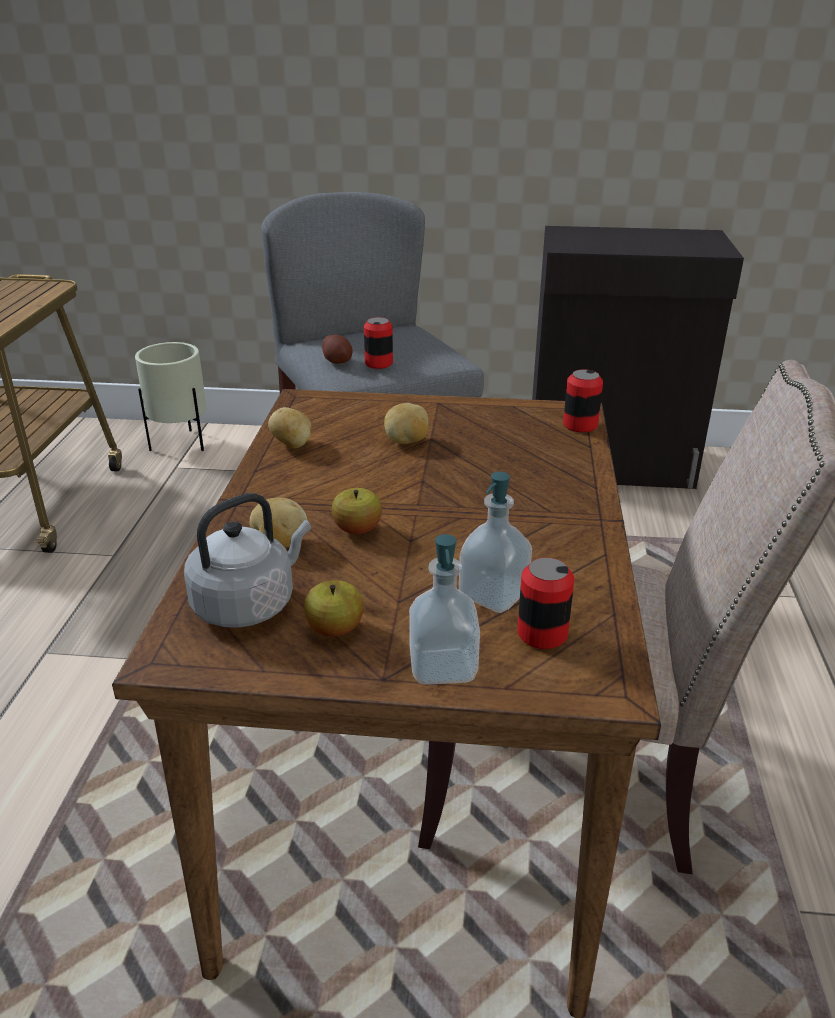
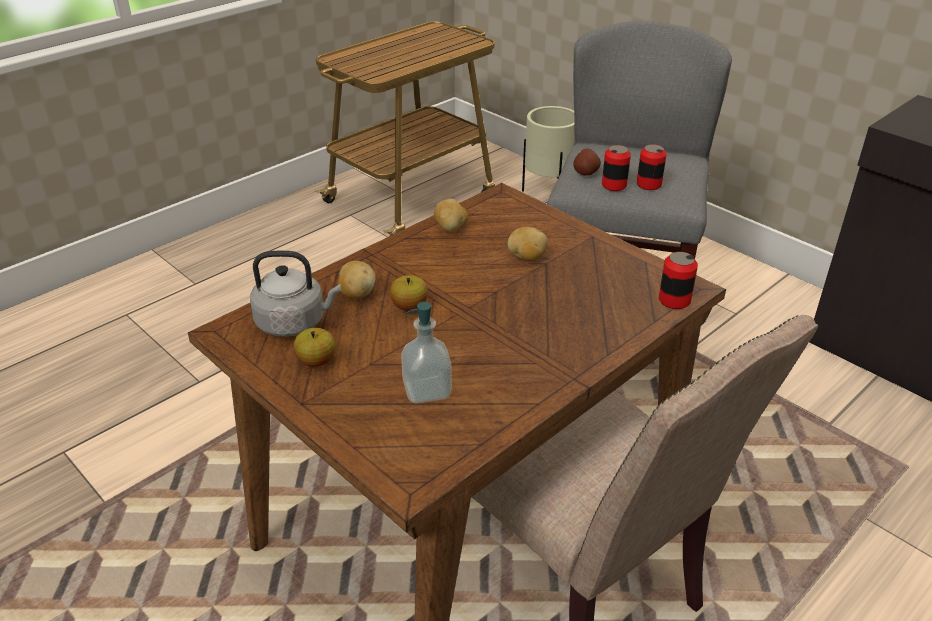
camera: 40 degrees right, 5 degrees up
(443, 666) = (339, 415): soap dispenser -> none
(542, 633) = (419, 429): can -> can (649, 184)

